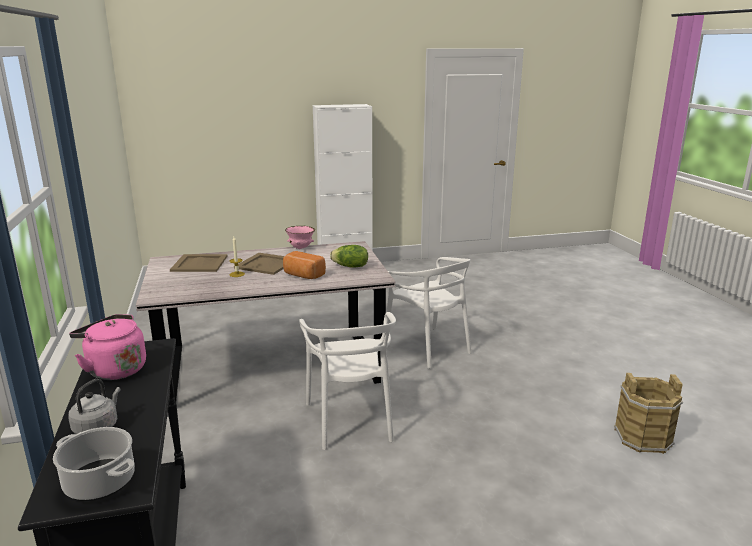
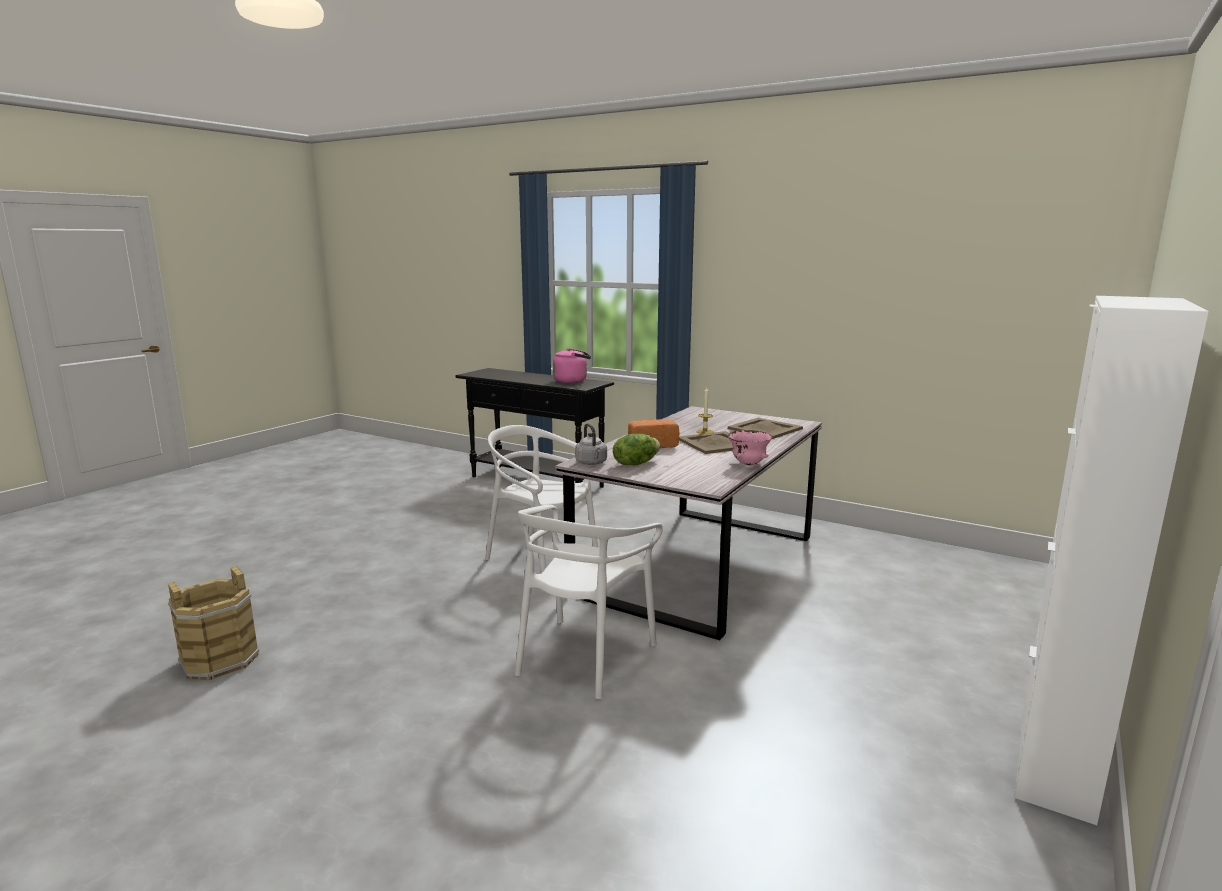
camera: 135 degrees right, 5 degrees down
(97, 427) = (523, 375): grey kettle -> grey kettle (592, 463)
(101, 482) = (484, 372): cooking pot -> none
(428, 347) = (584, 656): white chair -> white chair turned 75 degrees counterclockwise

